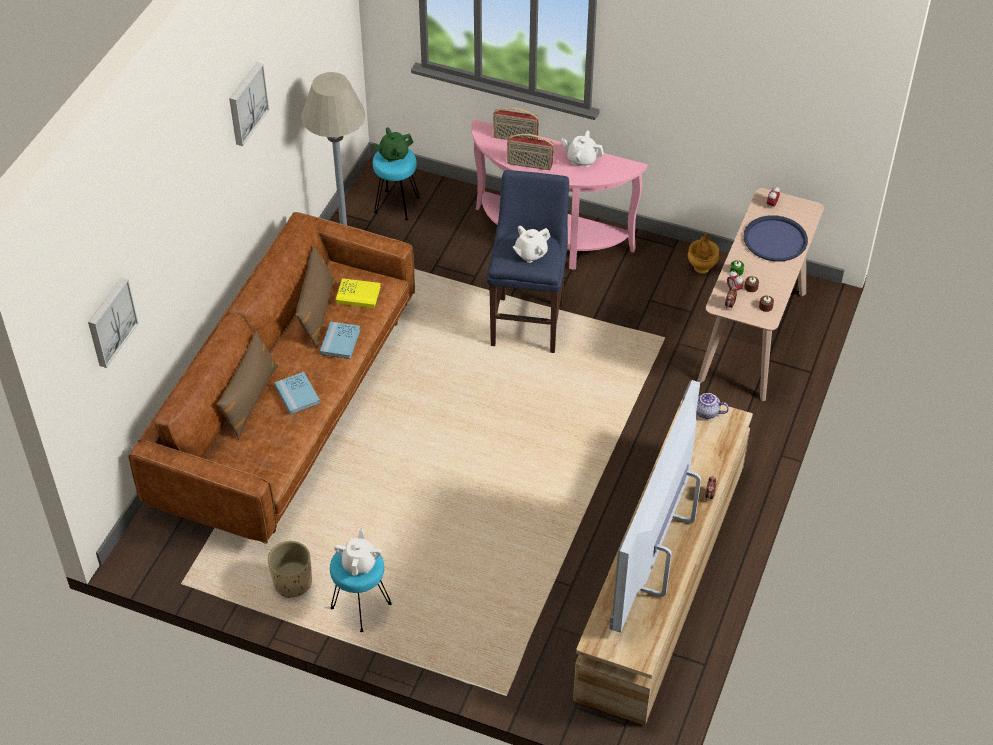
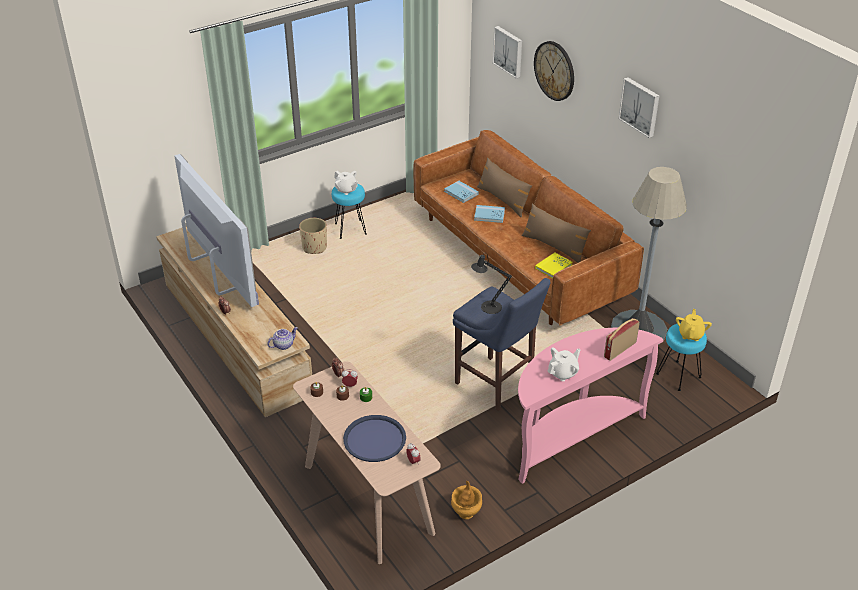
camera: 125 degrees right, 10 degrees down
(165, 233) = (554, 70): none -> wall clock
(292, 583) = (390, 214): beige planter -> beige planter (314, 247)
(340, 342) = (517, 244): blue book -> blue book (461, 193)
(393, 154) = (691, 334): green teapot -> yellow teapot
(529, 165) = (580, 342): radio -> none
(530, 253) = (488, 307): white teapot -> black table lamp

